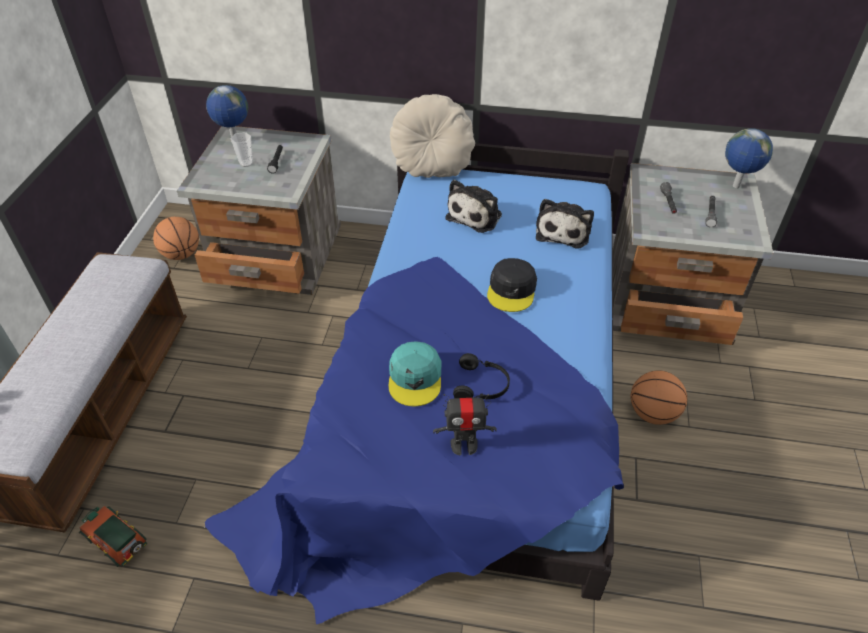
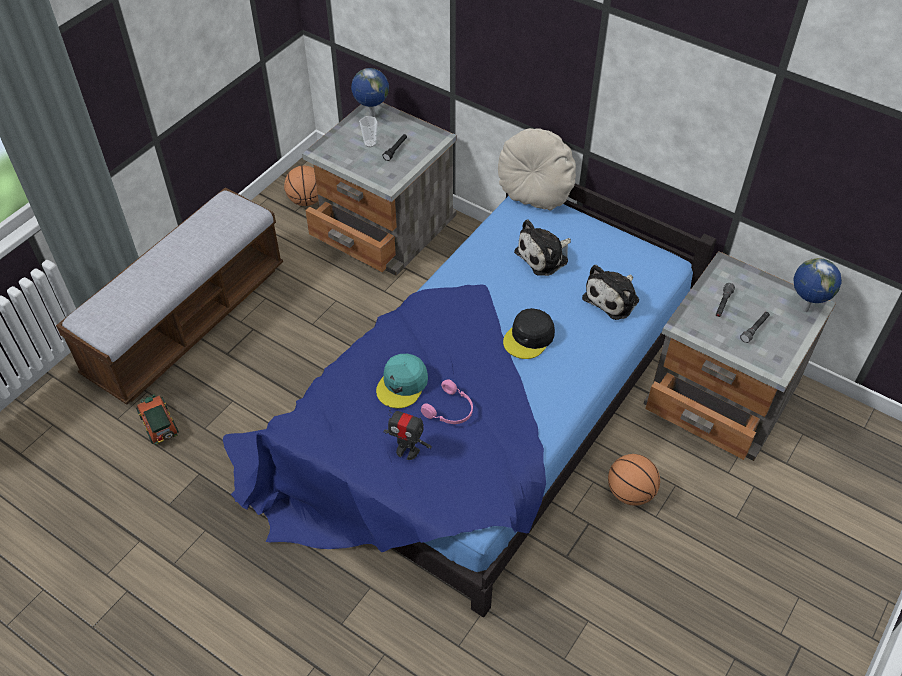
camera: 25 degrees right, 5 degrees up
(482, 386) = (450, 410): black headphones -> pink headphones

